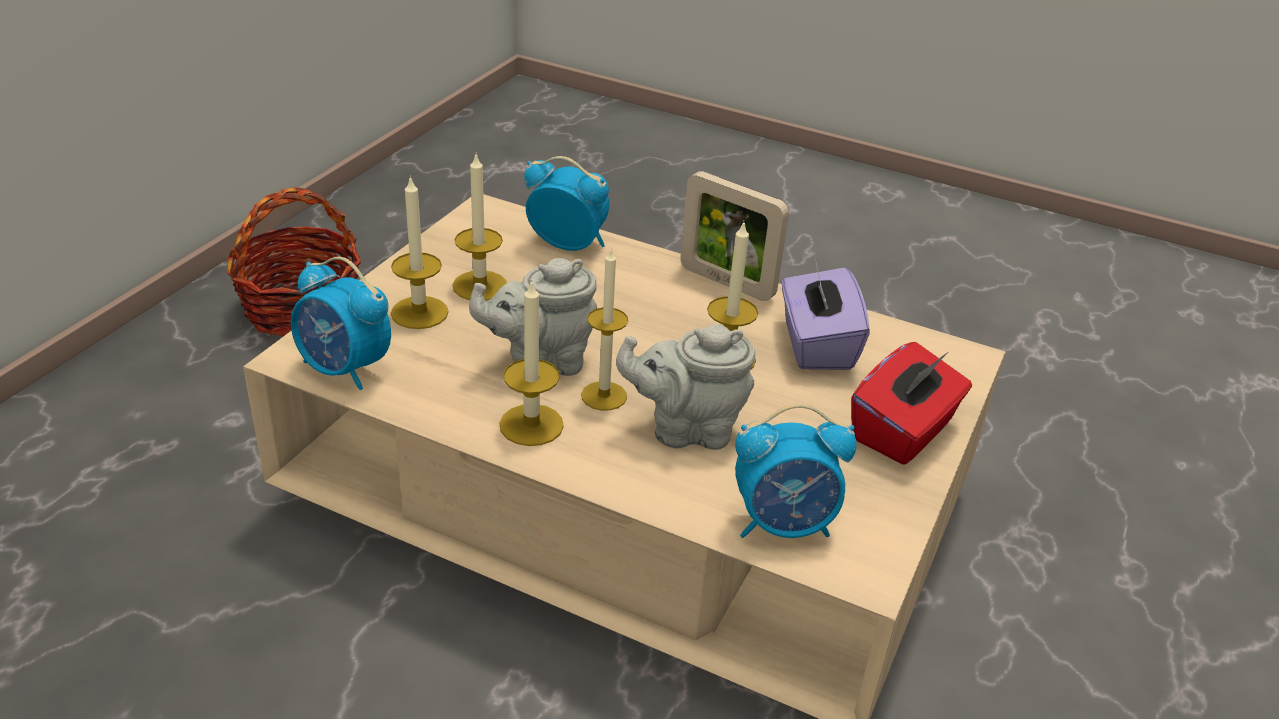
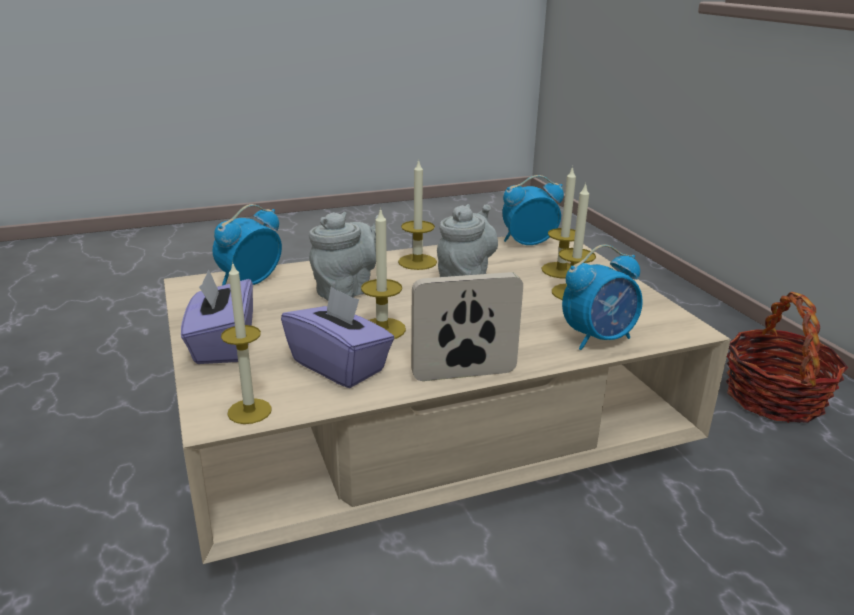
camera: 135 degrees right, 10 degrees down
(604, 396) = (410, 284): candle -> candle (249, 411)
(903, 432) = (223, 345): red tissue box -> purple tissue box

